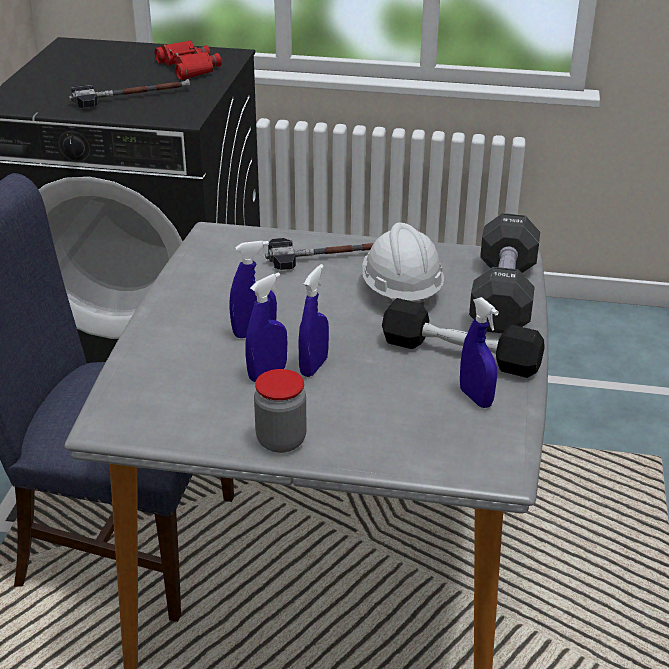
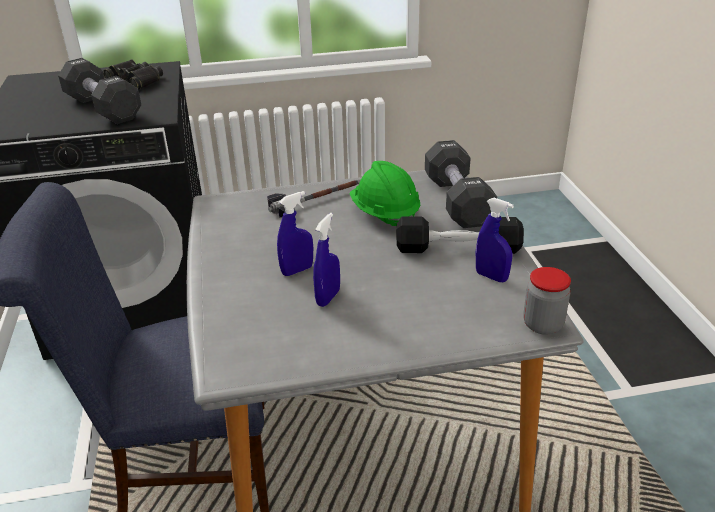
camera: 20 degrees left, 0 degrees up
(131, 97) = (103, 108): hammer -> black dumbbell
(188, 68) = (136, 81): red binoculars -> black binoculars
(281, 440) = (374, 346): jar -> jar (542, 325)
(314, 367) = (359, 283): blue spray bottle -> none
(401, 292) = (384, 214): white hard hat -> green hard hat

